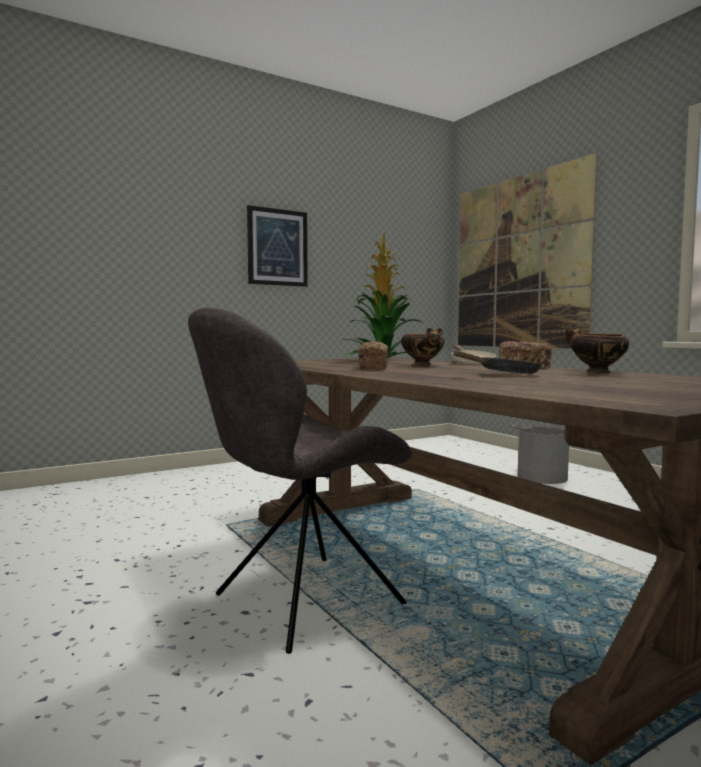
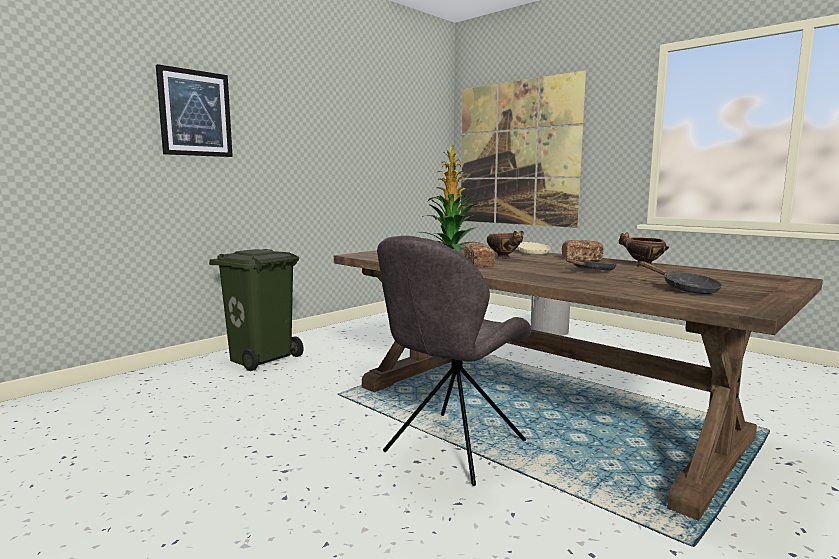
camera: 15 degrees left, 5 degrees up
(184, 482) = (262, 358): none -> green trash can
(277, 247) = (319, 138): picture -> picture (195, 113)
(599, 388) = (685, 289): none -> black frying pan

